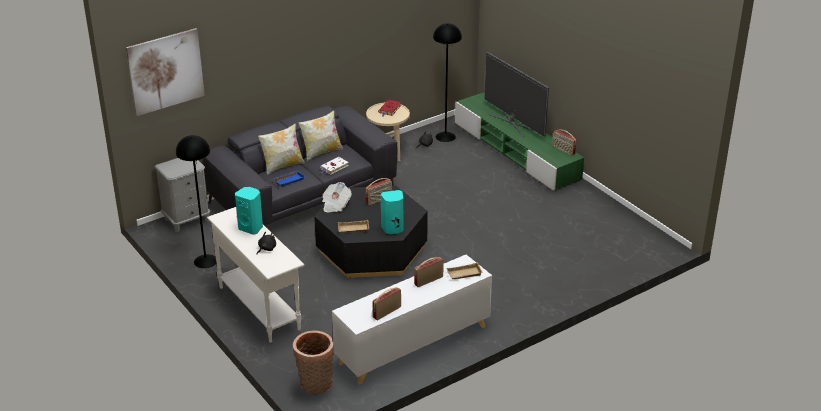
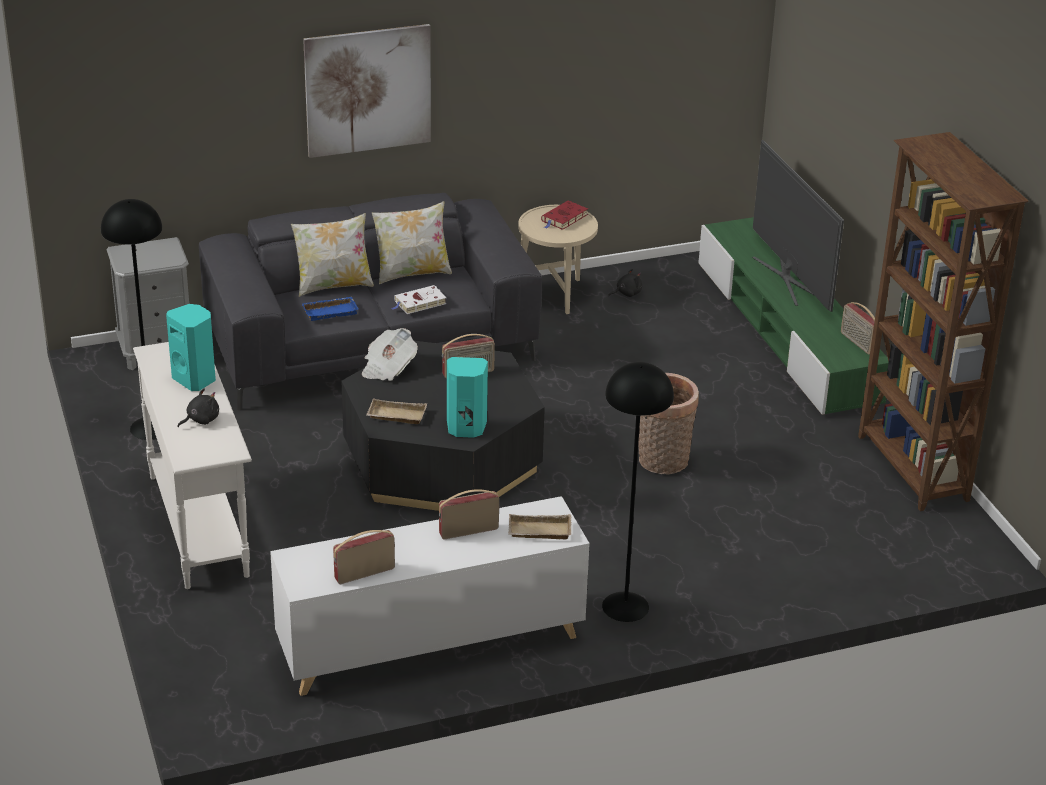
camera: 15 degrees right, 0 degrees up
(165, 71) = (136, 84): picture -> picture (368, 90)
(315, 386) = (224, 681): basket -> basket (661, 462)
(445, 136) = (671, 285): black floor lamp -> black floor lamp (626, 606)
(609, 210) = (912, 469): none -> brown bookcase

